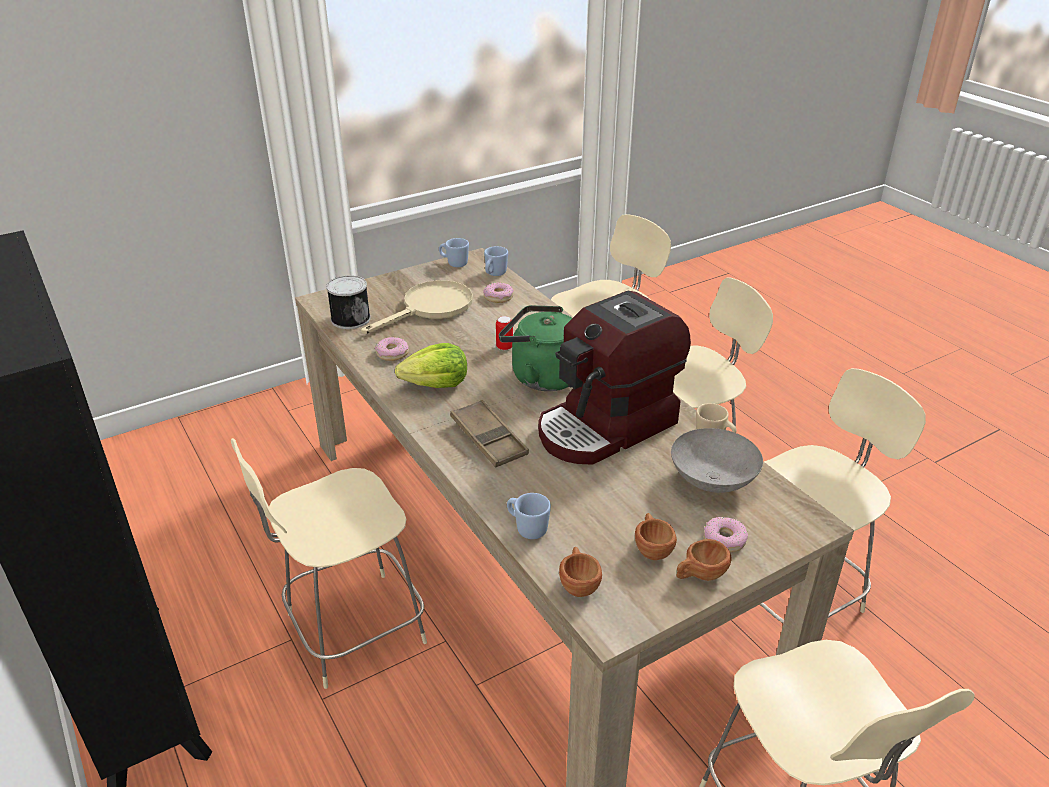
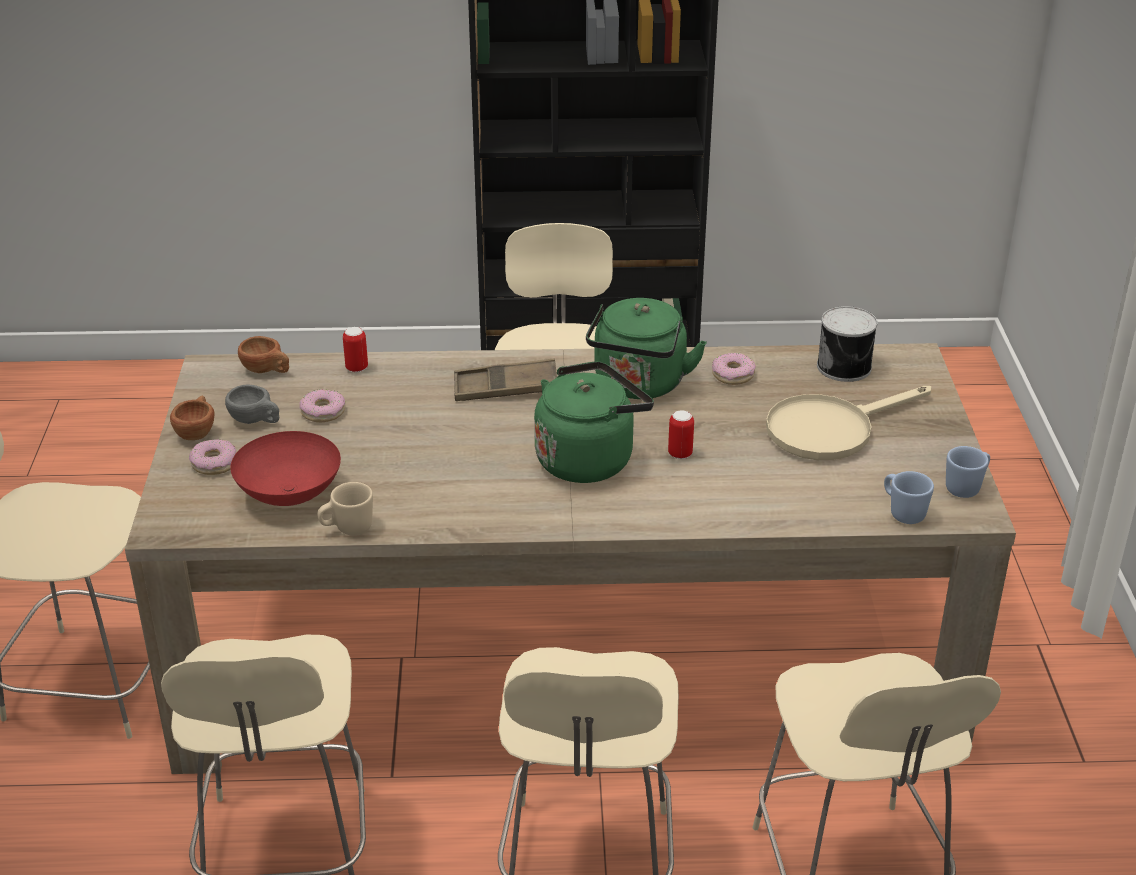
camera: 120 degrees right, 0 degrees up
(430, 308) = (830, 429): beige frying pan -> beige frying pan turned 75 degrees clockwise
(436, 384) = (639, 386): lettuce -> green kettle
(498, 297) = (824, 492): donut -> donut (323, 412)
(527, 528) = (357, 368): blue mug -> can
(607, 427) = (447, 466): coffee machine -> none
(652, 548) = (256, 420): brown cup -> grey cup
(711, 480) = (291, 495): grey bowl -> red bowl

